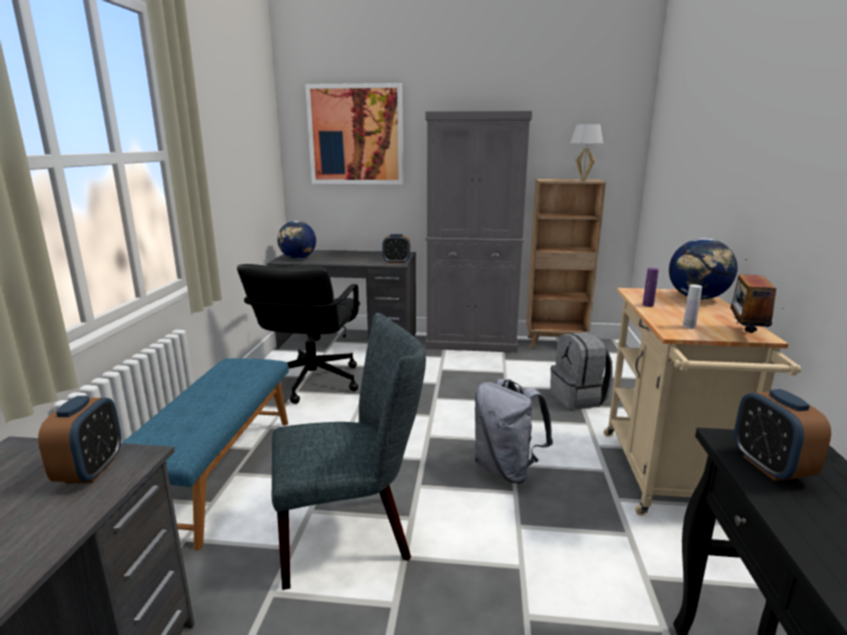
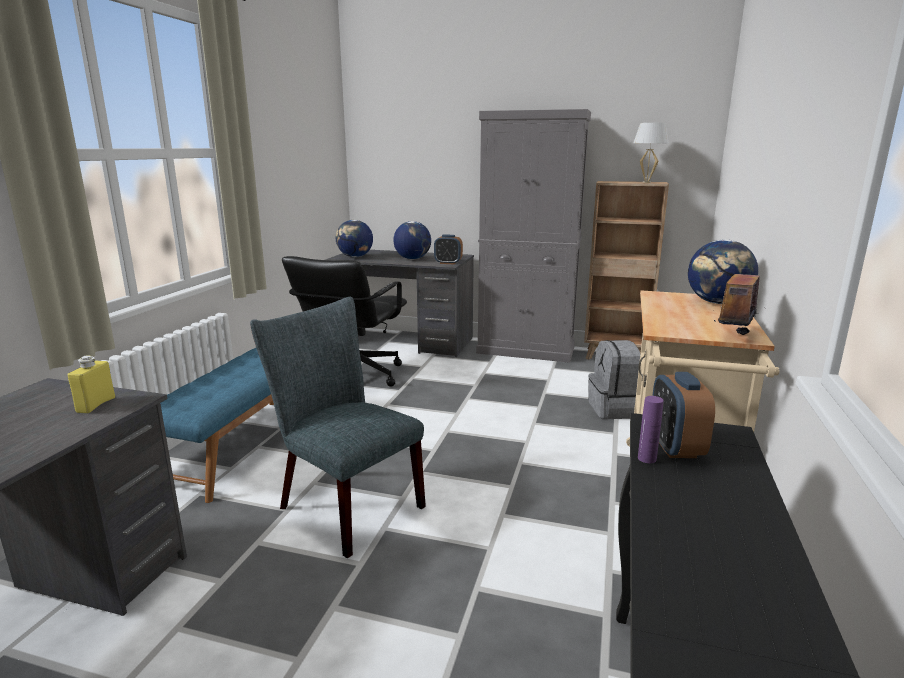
camera: 10 degrees right, 0 degrees up
(90, 471) = (96, 405): alarm clock -> yellow bottle
(352, 534) = (344, 505): grey chair -> grey chair turned 135 degrees counterclockwise
(355, 135) = (417, 135): picture -> none
(358, 258) = (412, 259): none -> globe
(507, 469) = (512, 466): grey backpack -> none
(648, 305) = (657, 306): purple bottle -> purple bottle (647, 458)
(689, 326) = (681, 326): white bottle -> none

